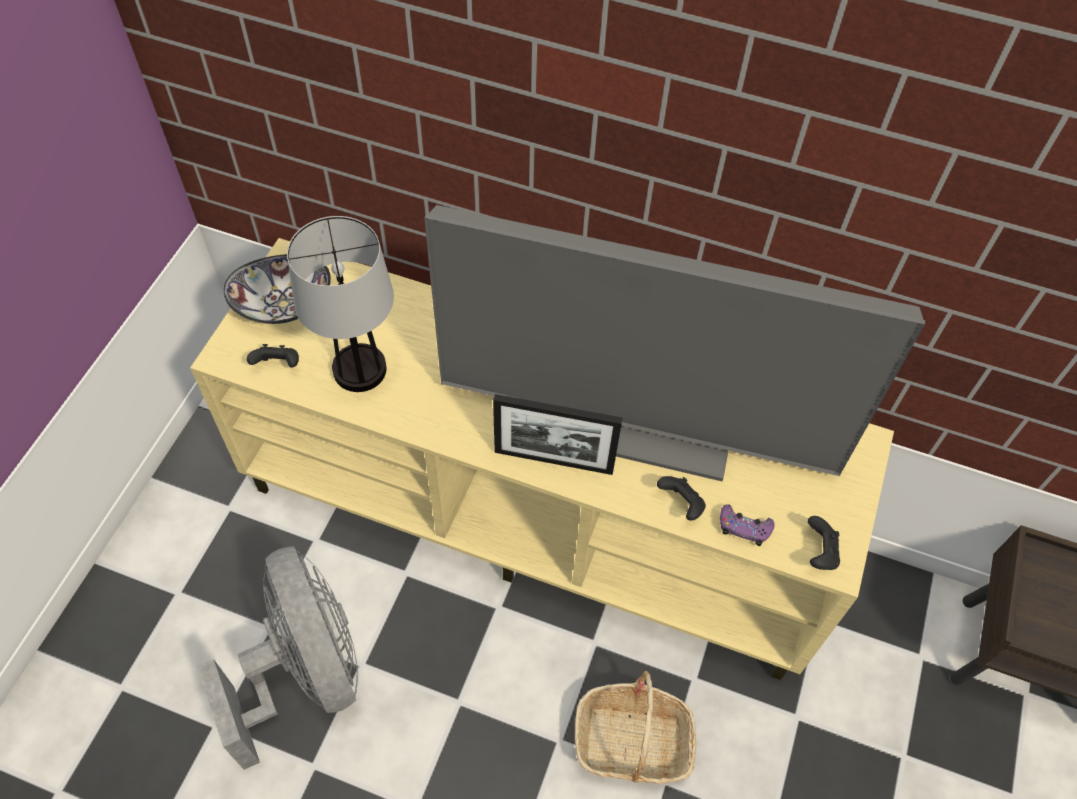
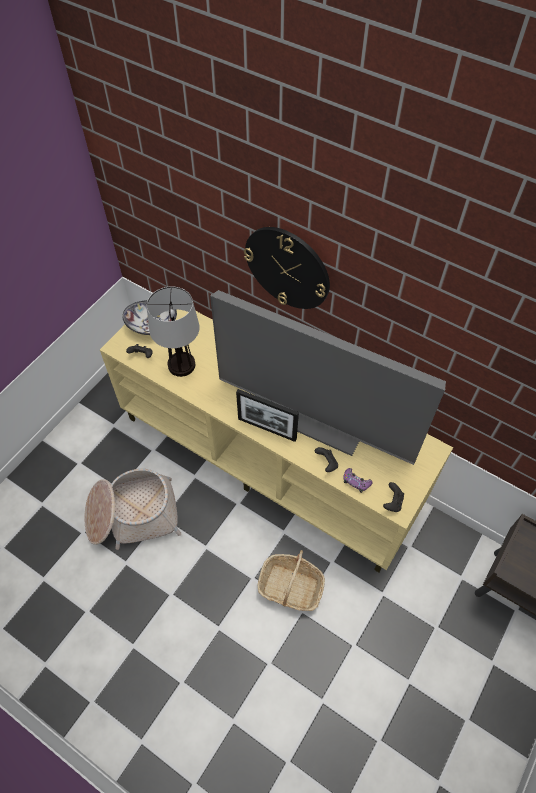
camera: 15 degrees right, 0 degrees up
(305, 671) = (132, 515): grey fan -> basket
(555, 144) = (287, 268): none -> wall clock

